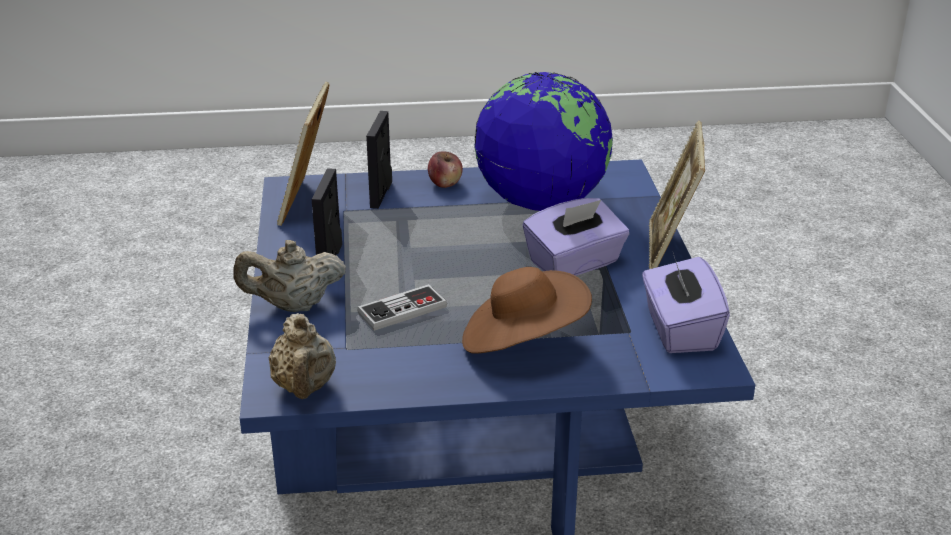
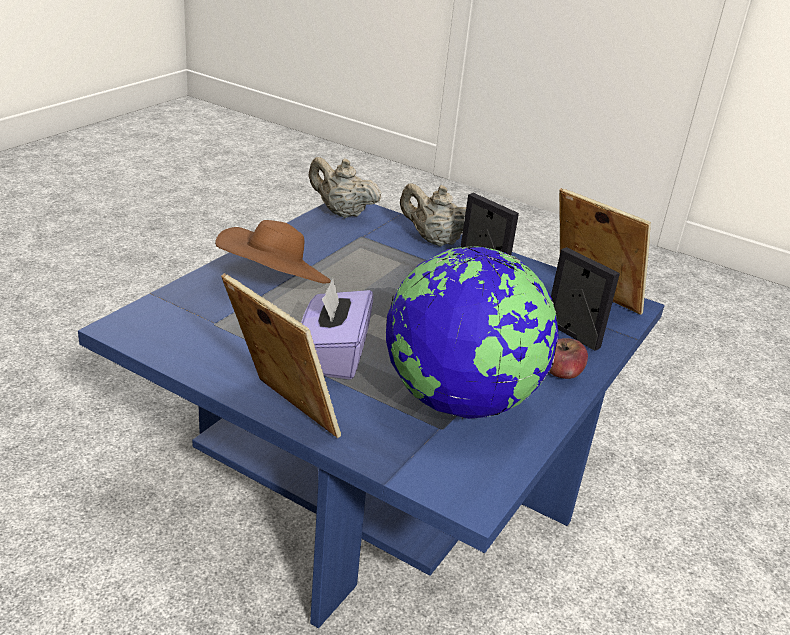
camera: 125 degrees right, 0 degrees up
(293, 306) = (435, 240): beige teapot -> beige teapot turned 90 degrees counterclockwise
(402, 310) = (376, 266): game controller -> none
(679, 330) = (178, 342): purple tissue box -> none

